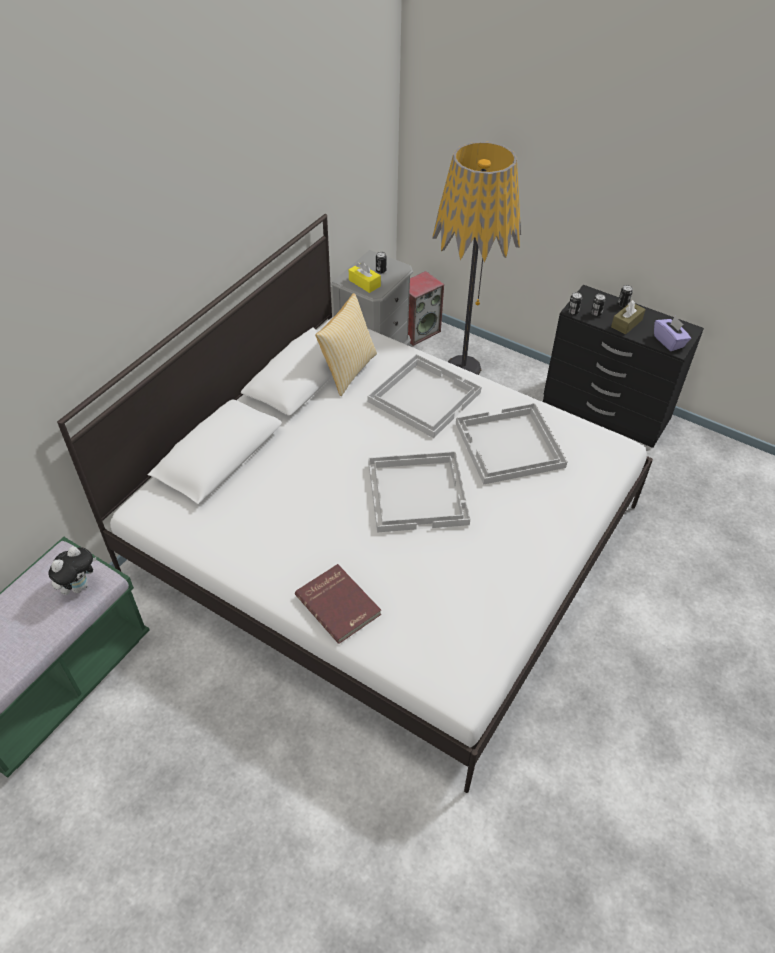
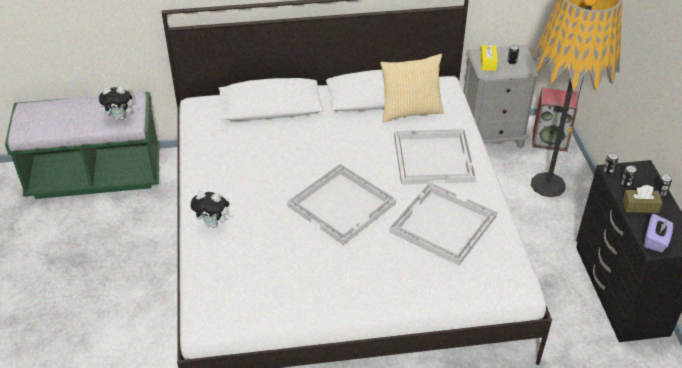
camera: 50 degrees right, 5 degrees down
(339, 604) = (214, 223): red book -> plush toy

